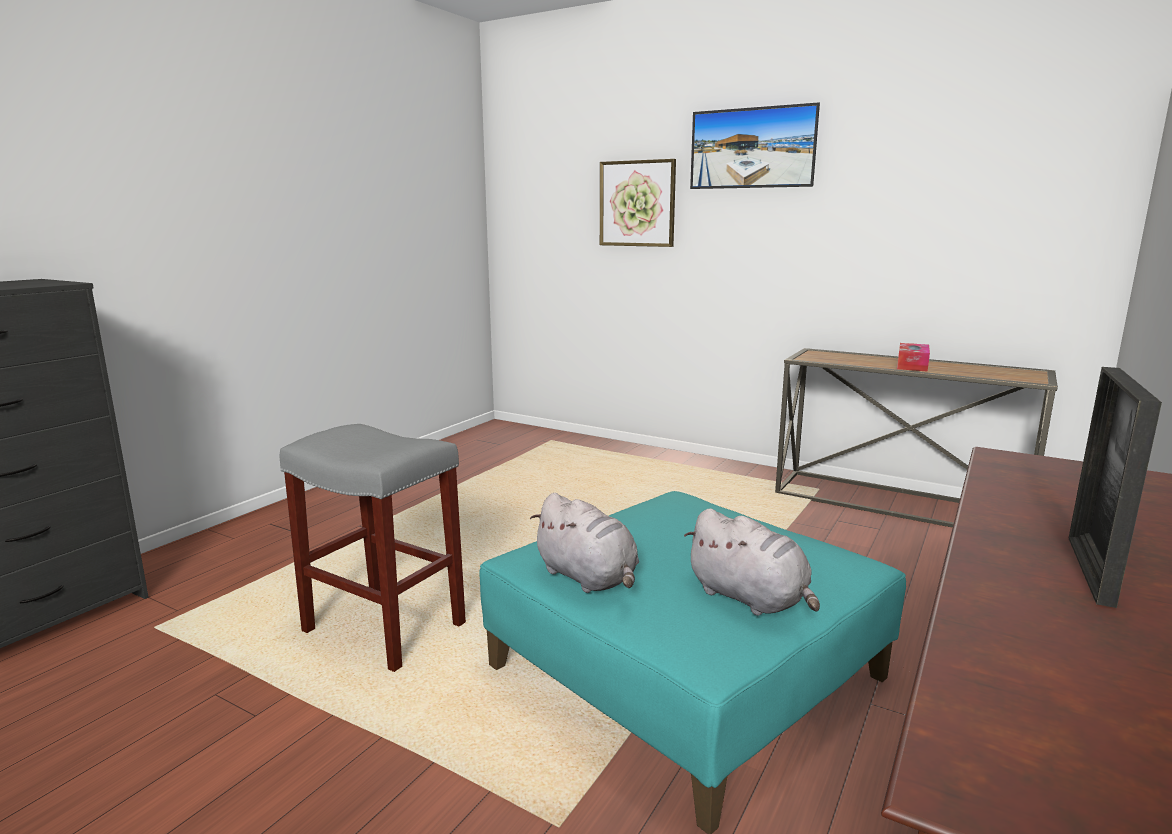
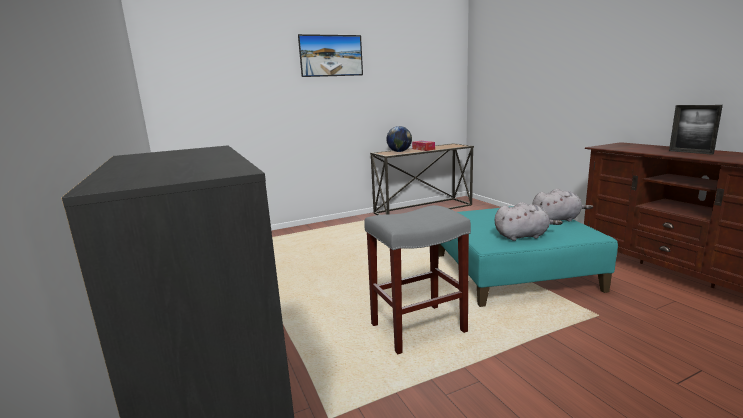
camera: 55 degrees left, 0 degrees up
(637, 203) = (269, 86): picture -> none
(850, 359) = (399, 151): none -> globe

